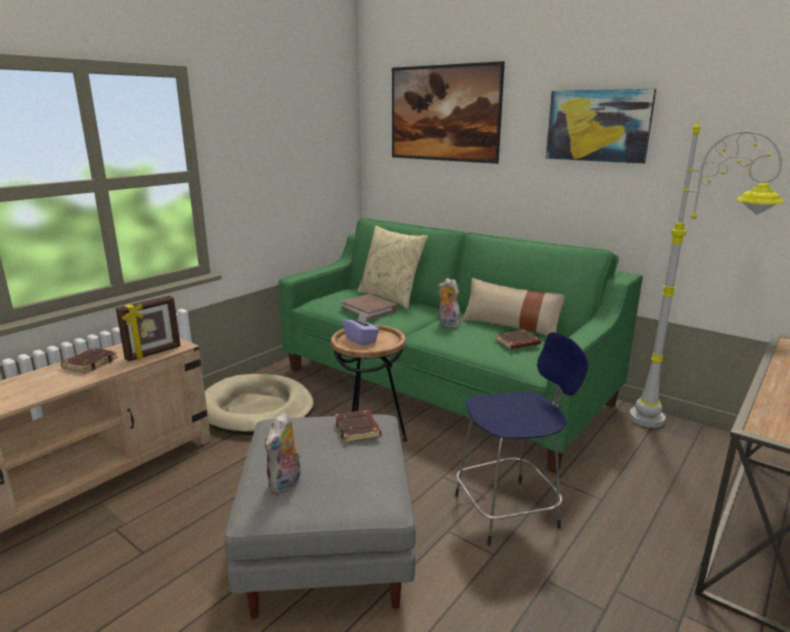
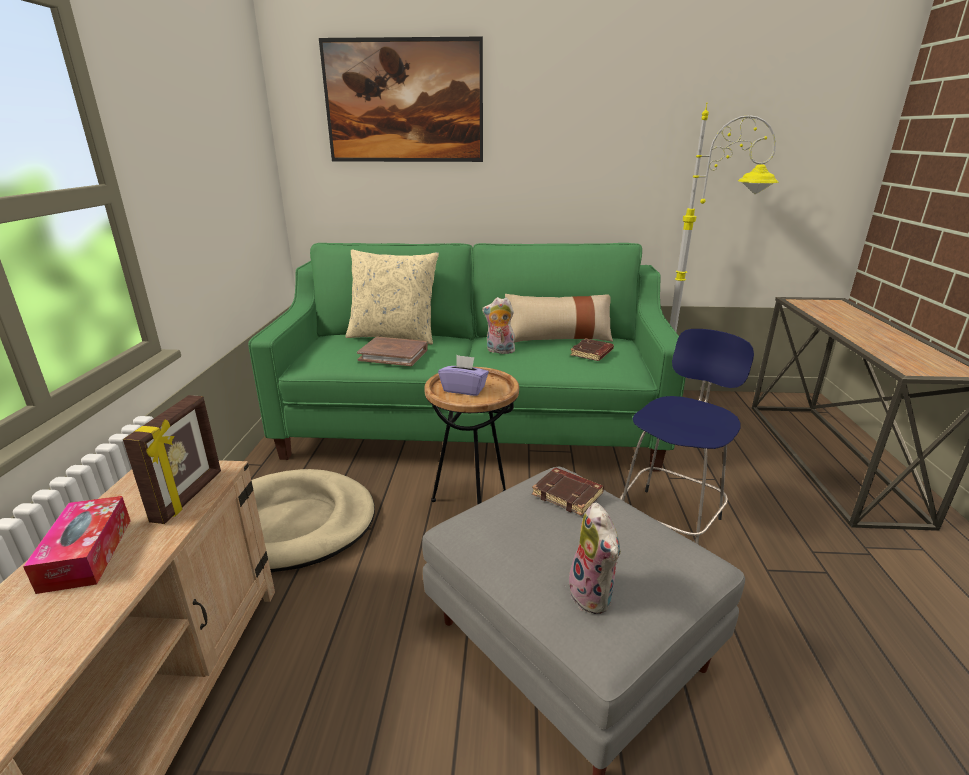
camera: 35 degrees left, 5 degrees up
(90, 363) = (87, 554): brown book -> tissue box
(598, 126) = (596, 114): picture -> none

